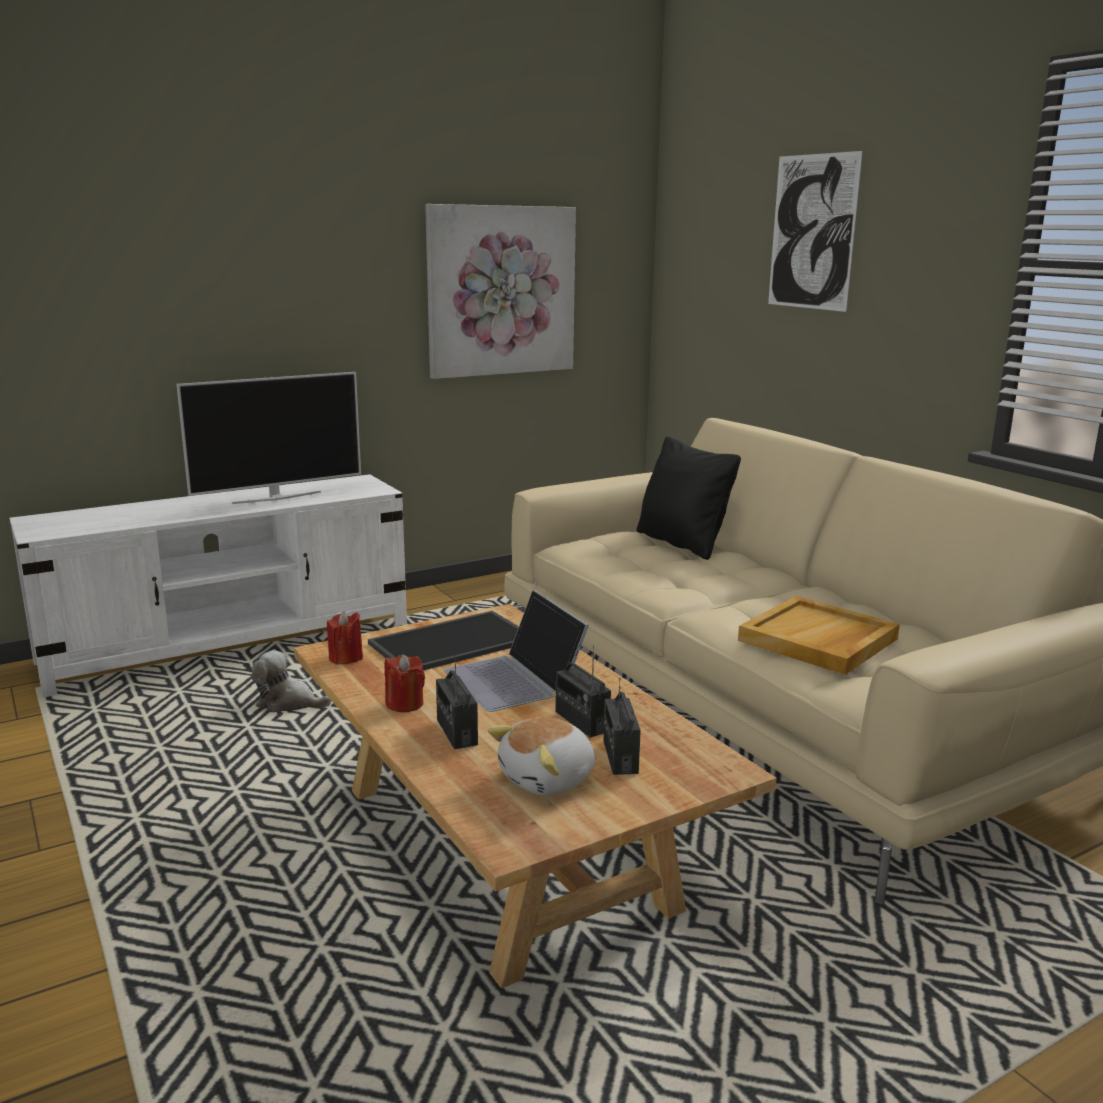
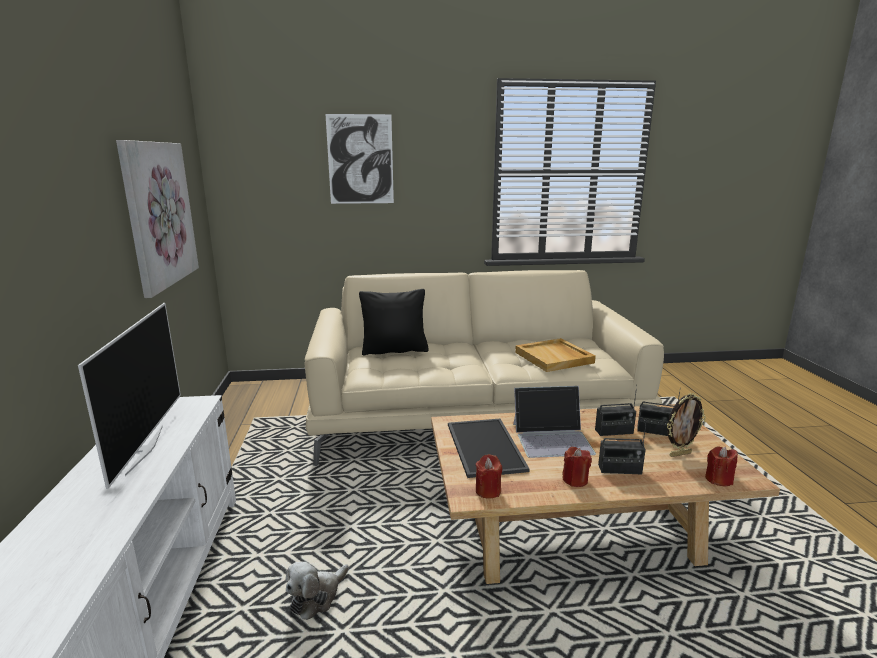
camera: 65 degrees left, 0 degrees up
(483, 814) = (718, 479): none -> red candle
(548, 779) = (679, 454): plush toy -> picture frame

